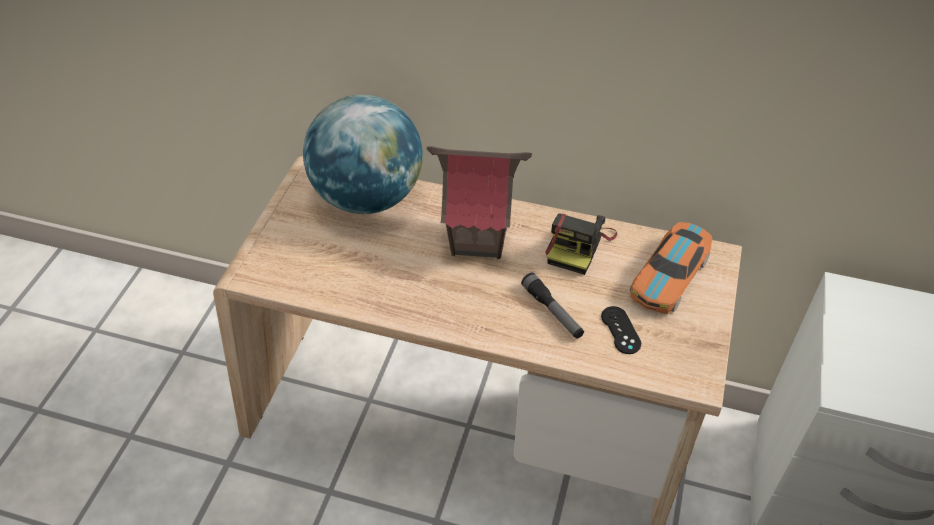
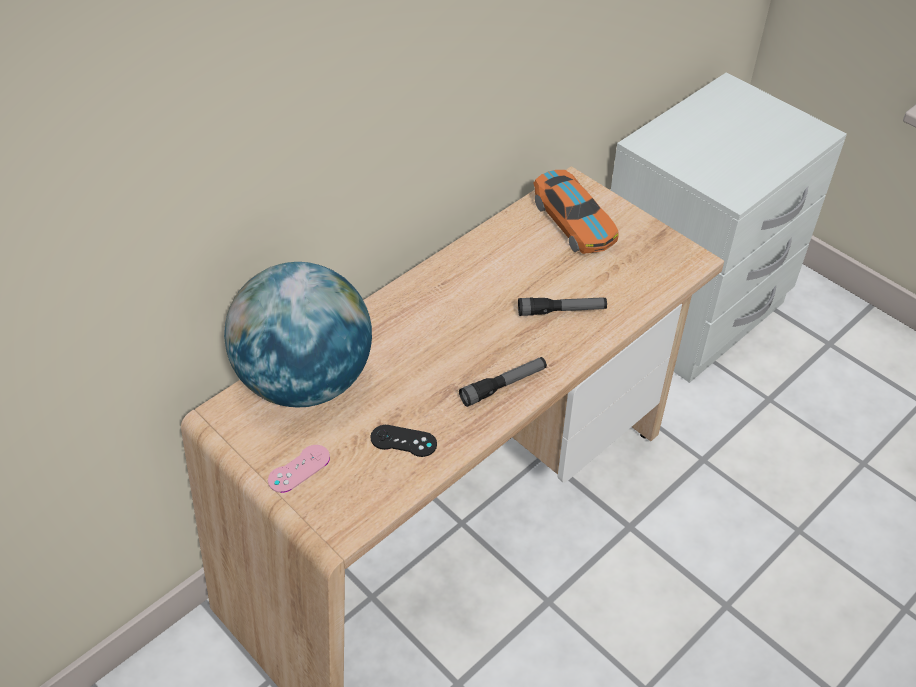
camera: 60 degrees left, 0 degrees up
(288, 230) = (299, 469): none -> pink game controller
(441, 308) = (503, 386): none -> flashlight
(477, 239) = (435, 322): toy house -> none
(578, 245) = (497, 258): camera -> none
(620, 330) = (611, 278): black game controller -> black game controller (403, 441)

